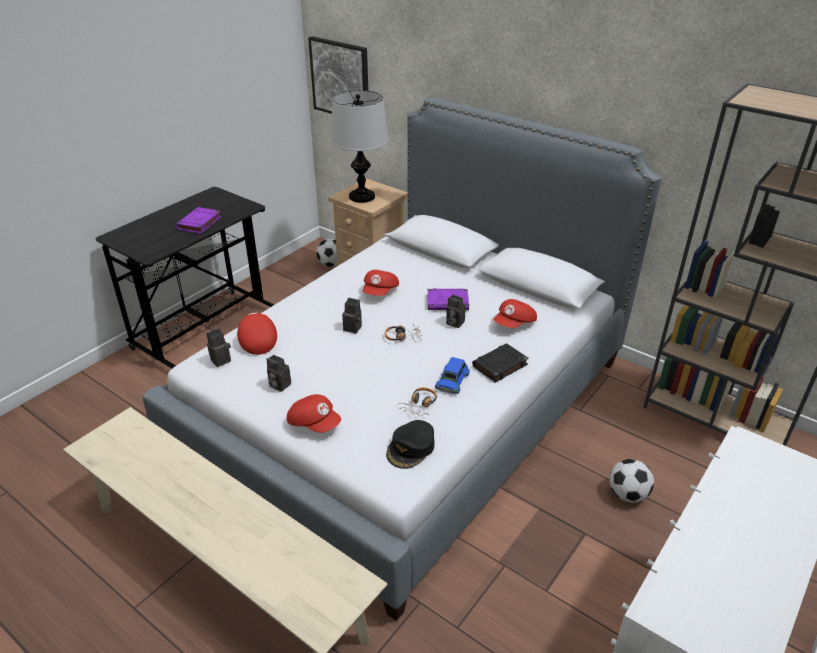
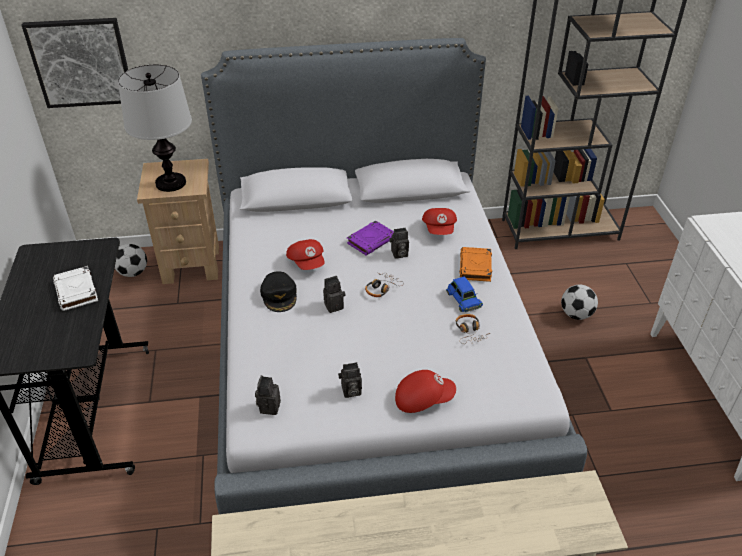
camera: 45 degrees left, 5 degrees up
(199, 223) = (76, 291): purple book -> white book
(257, 340) = (274, 368): red cap -> none
(411, 448) = (510, 366): black cap -> black cap (279, 295)
(499, 366) = (475, 267): black book -> orange book

